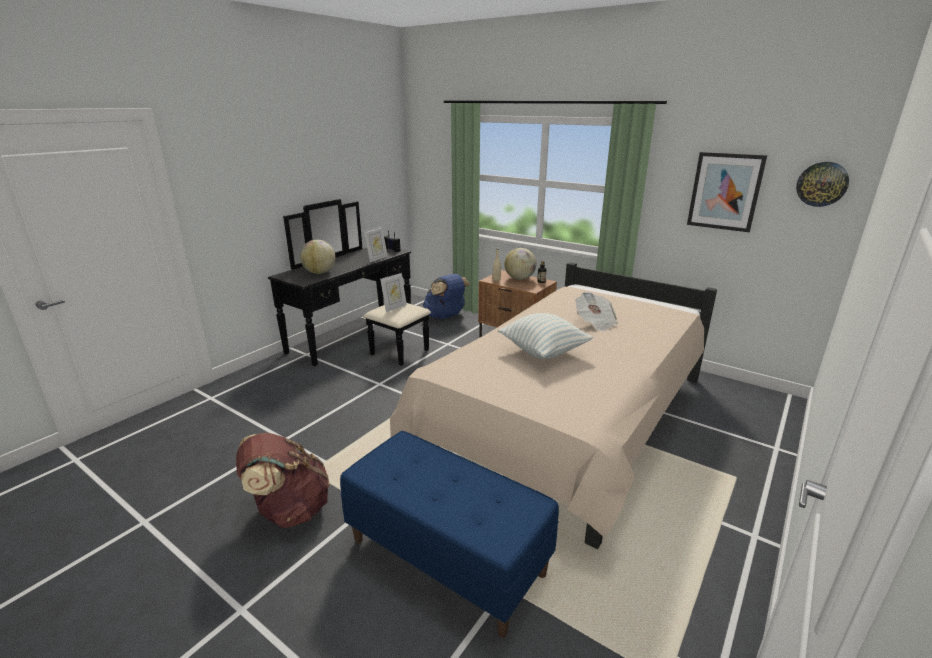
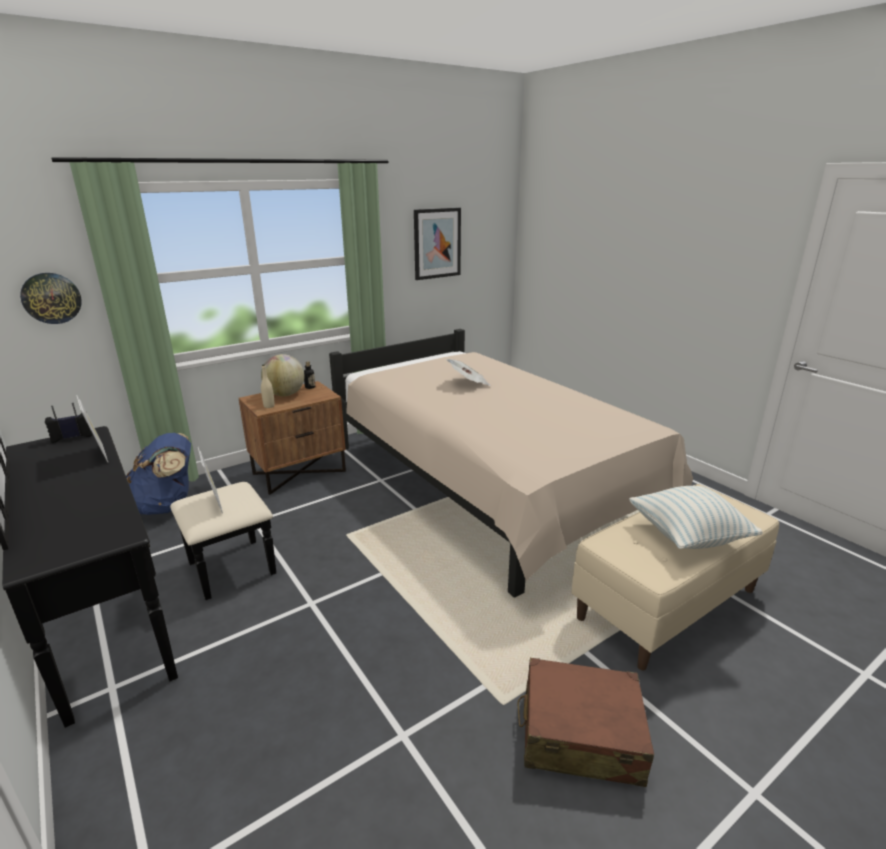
camera: 70 degrees left, 0 degrees up
(289, 510) = (580, 734): brown backpack -> brown suitcase
(319, 273) = (87, 516): globe -> none
(448, 557) = (667, 603): blue bench -> beige bench
(543, 351) = (519, 415): pillow -> pillow (688, 536)
(822, 184) = (492, 226): wall clock -> wall clock (51, 298)

